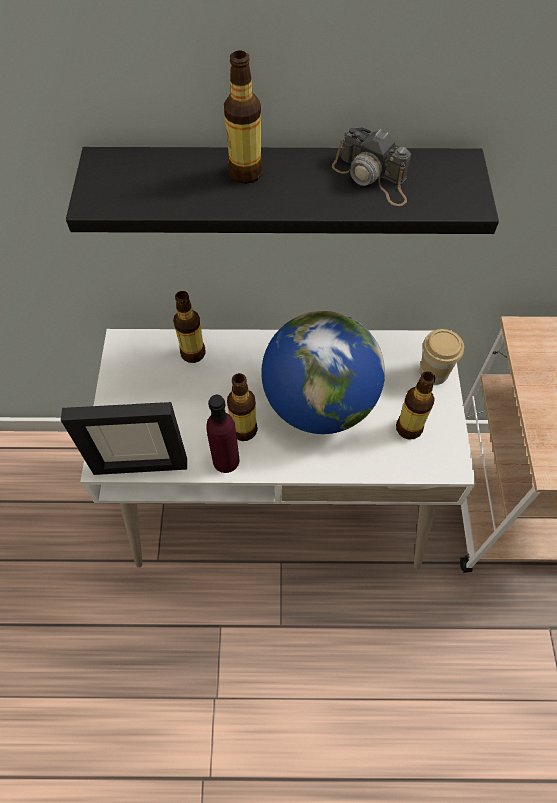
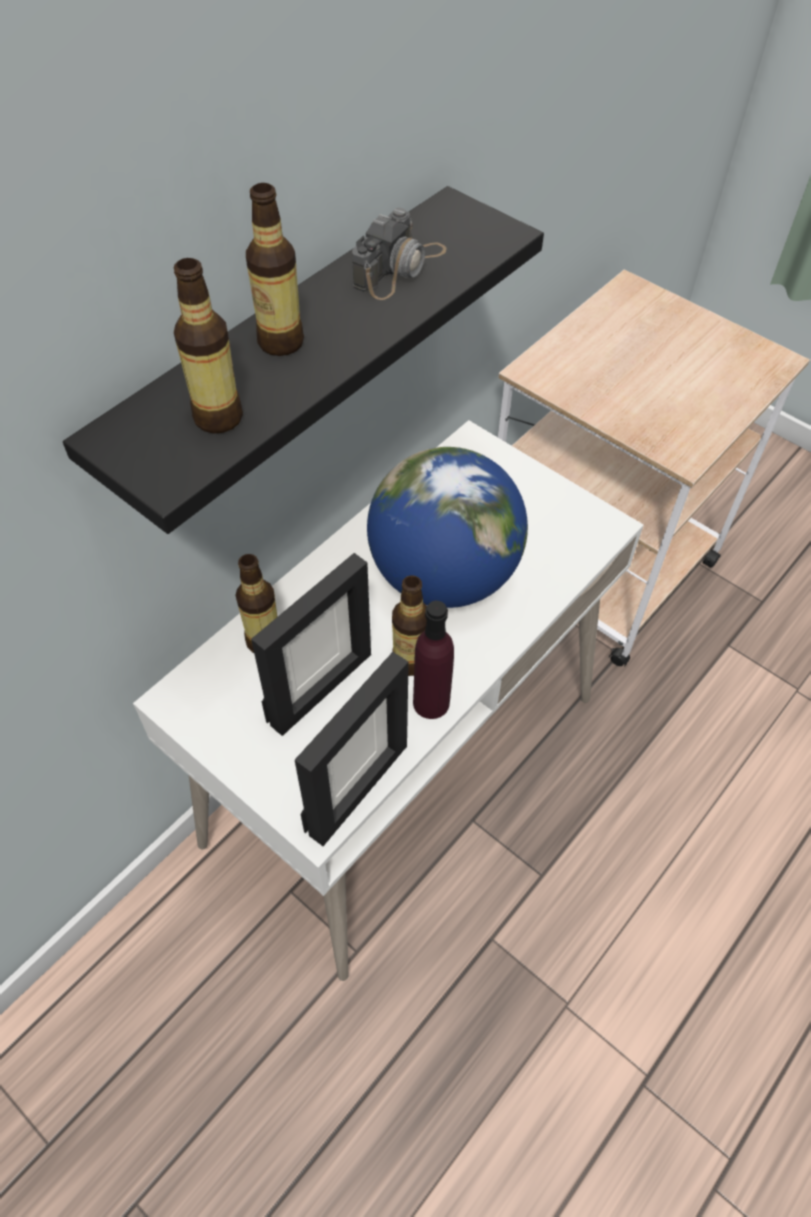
camera: 50 degrees left, 5 degrees down
(187, 400) = (319, 687): none -> picture frame
(372, 178) = (399, 267): camera -> camera turned 45 degrees counterclockwise
(409, 428) = (541, 528): bottle -> bottle (218, 417)
(433, 372) = (500, 466): cup -> none

